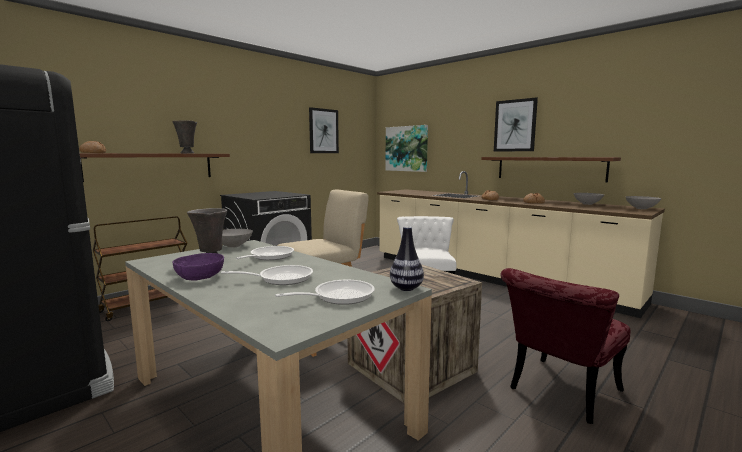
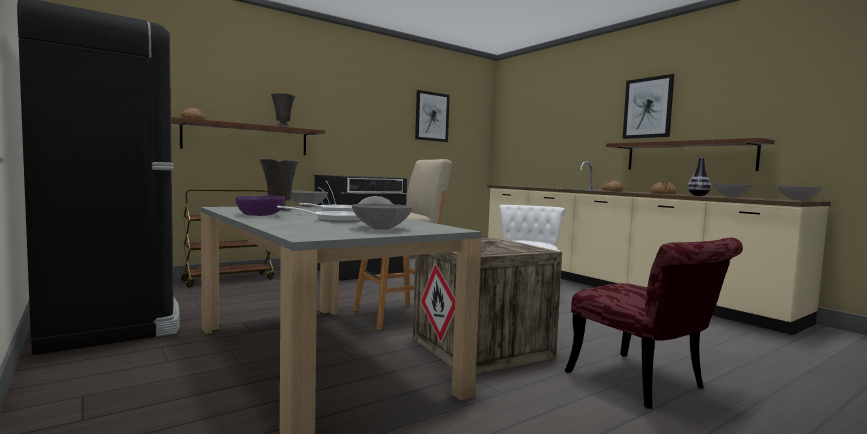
camera: 10 degrees right, 5 degrees down
(338, 296) = (381, 228): frying pan -> grey bowl
(406, 148) = (526, 139): picture -> none
(406, 288) = (455, 229): vase -> vase (698, 195)
(559, 394) = (646, 385): red chair -> red chair turned 90 degrees counterclockwise

